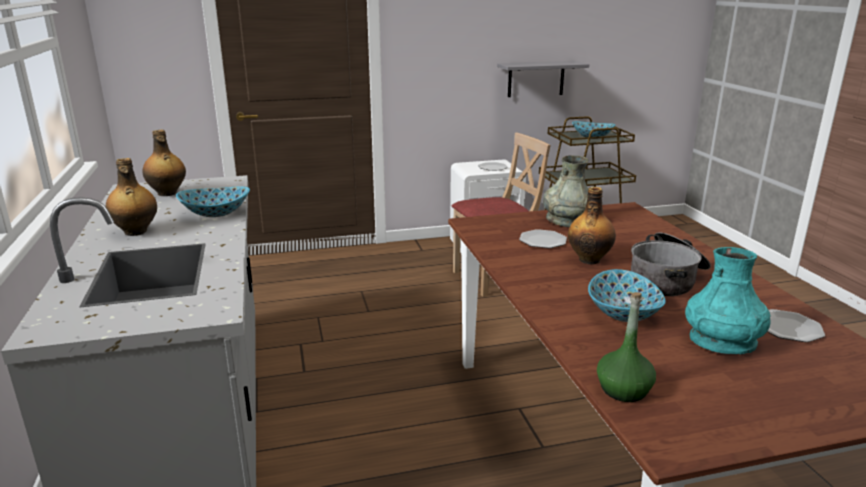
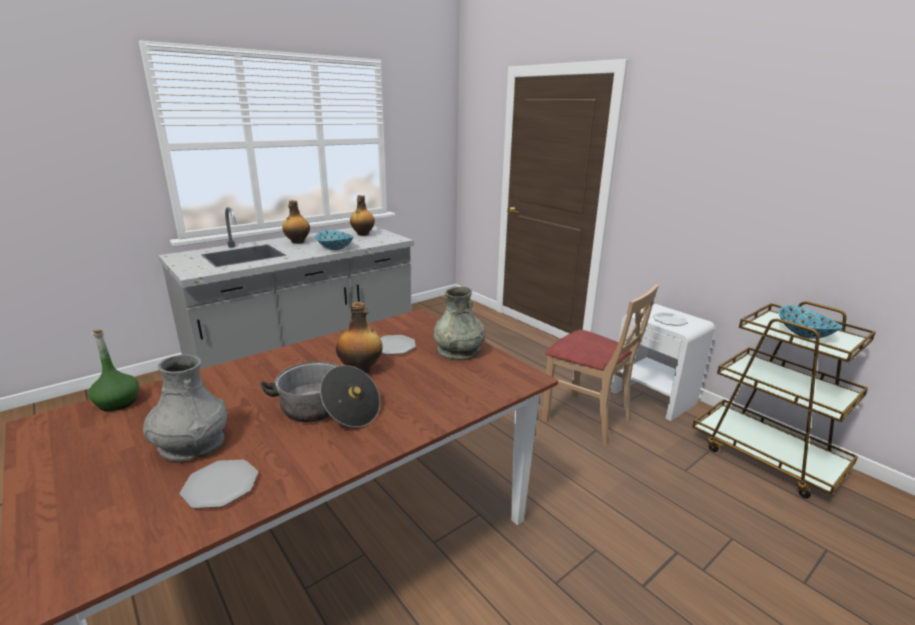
camera: 65 degrees right, 0 degrees up
(536, 79) = (776, 240): grey shelf -> none
(624, 314) = (245, 394): bowl -> none
(722, 341) = (192, 444): turquoise vase -> grey vase

